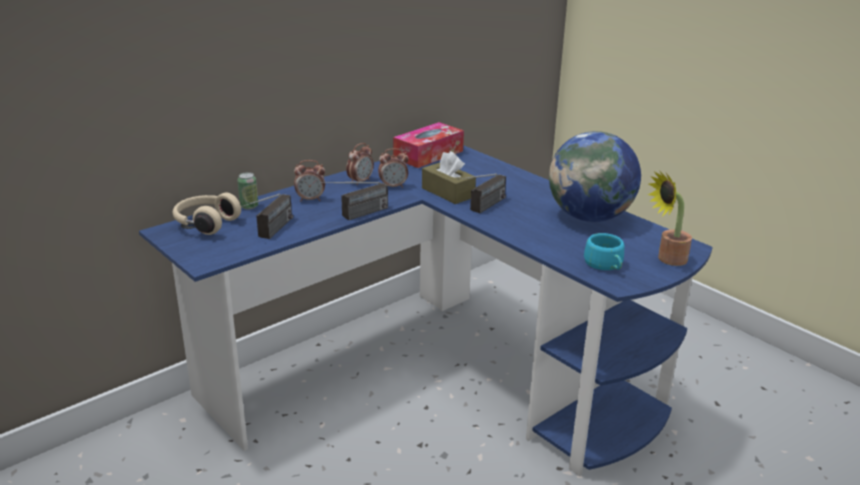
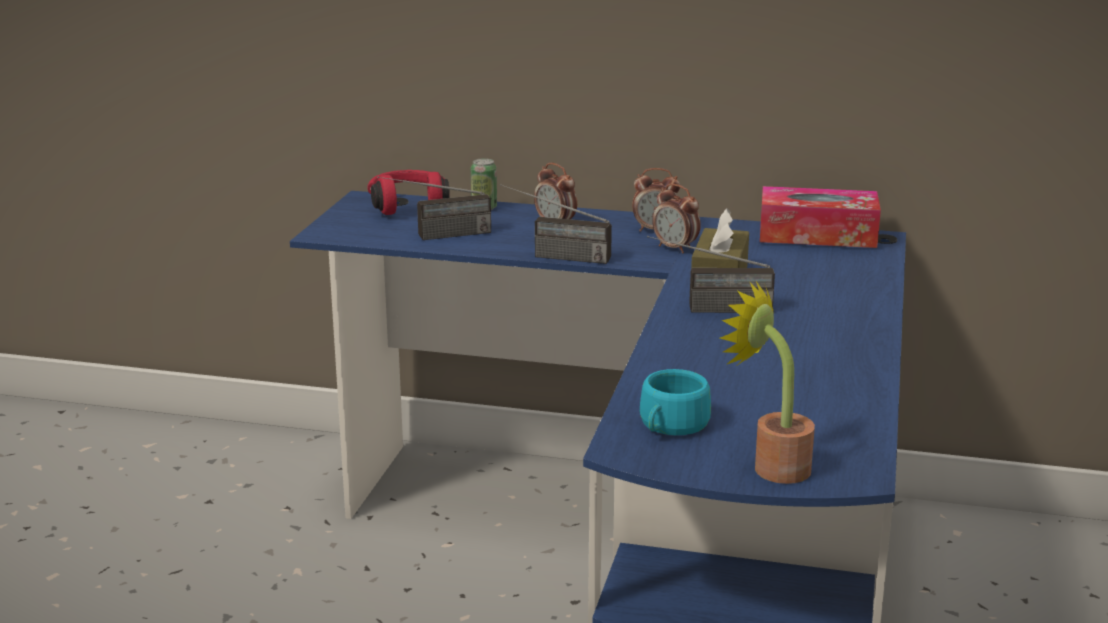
camera: 55 degrees right, 5 degrees down
(205, 223) = (408, 205): beige headphones -> red headphones
(589, 217) = (819, 379): globe -> none

